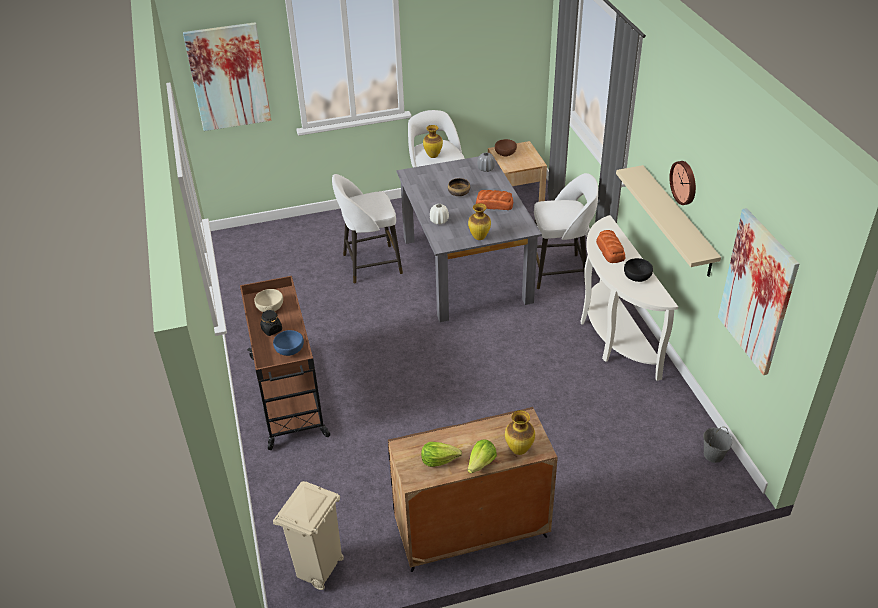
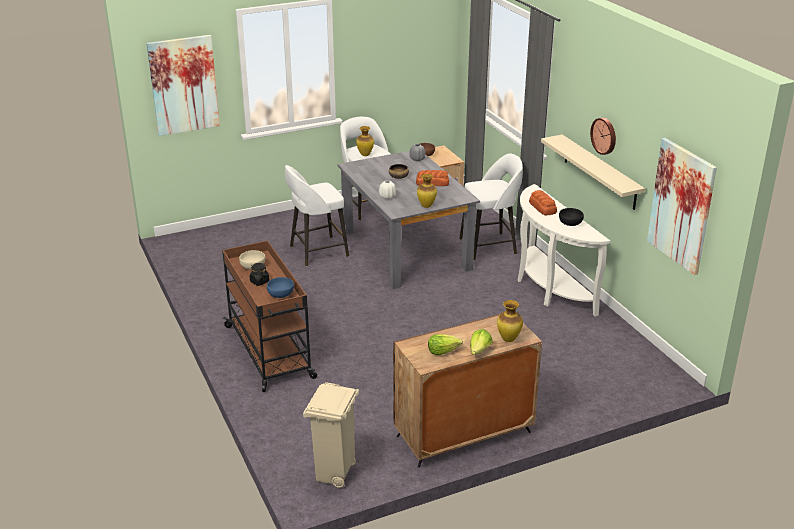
camera: 10 degrees left, 10 degrees down
(713, 455) = (656, 364): grey bucket -> none

